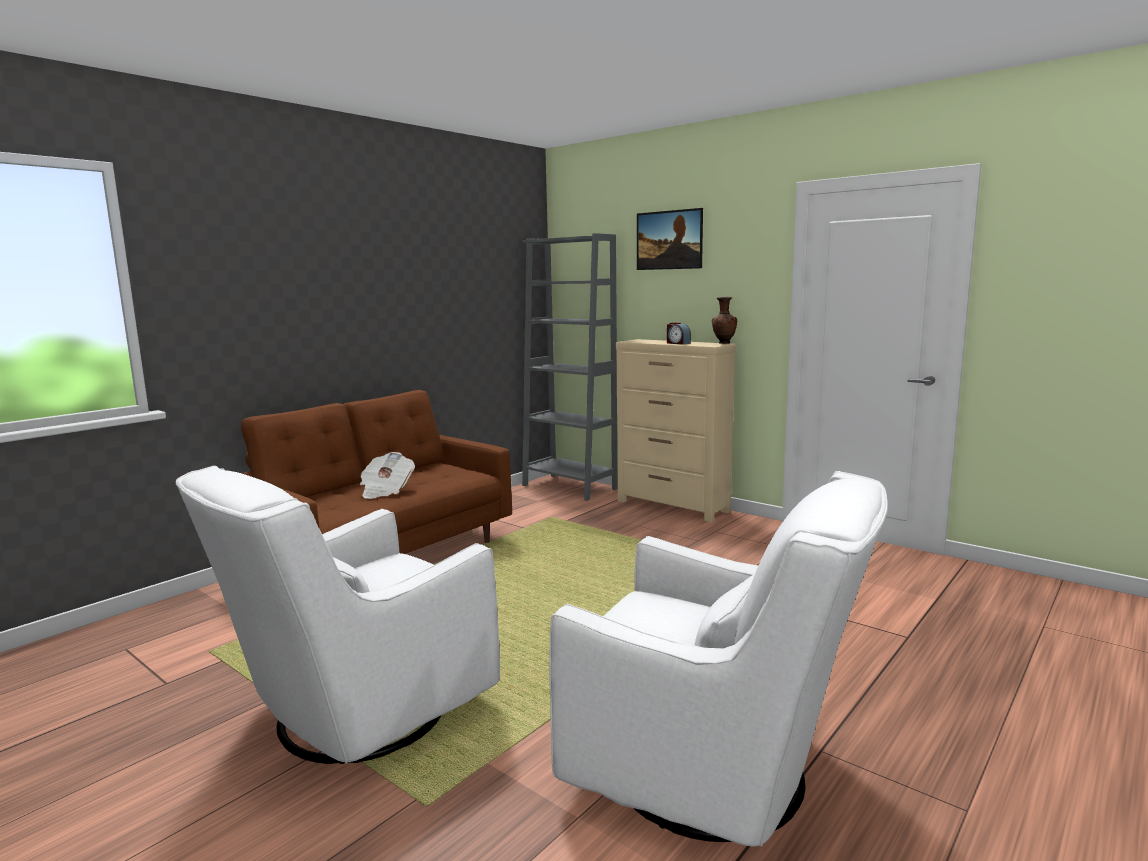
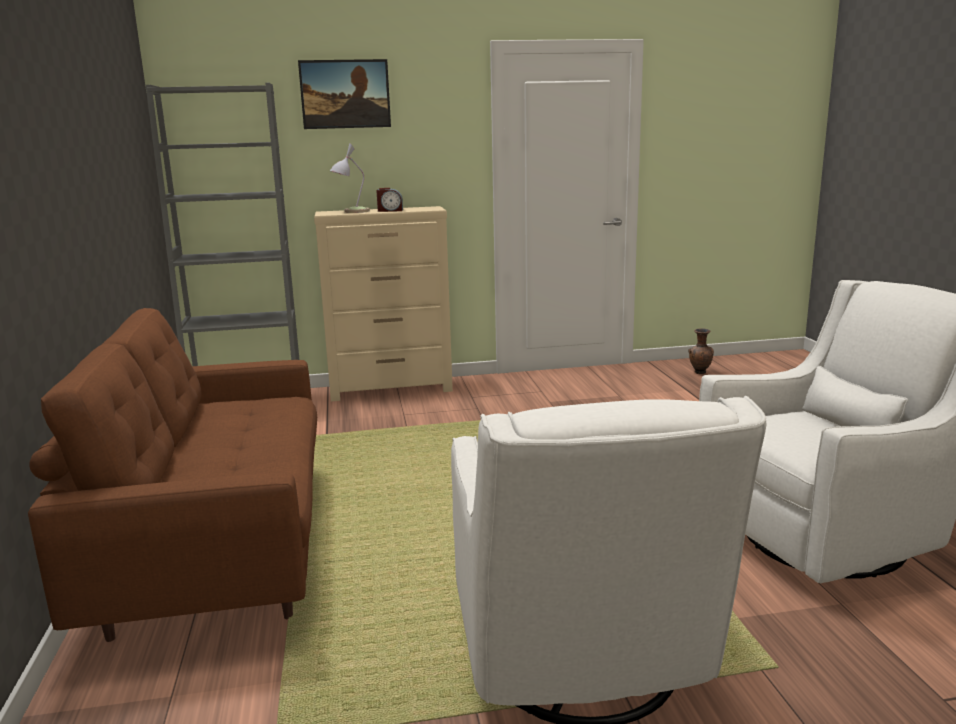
camera: 50 degrees left, 5 degrees up
(386, 490) = (242, 447): newspaper -> none
(651, 341) = (351, 212): none -> table lamp
(723, 343) = (431, 206): brown vase -> brown vase (699, 373)

